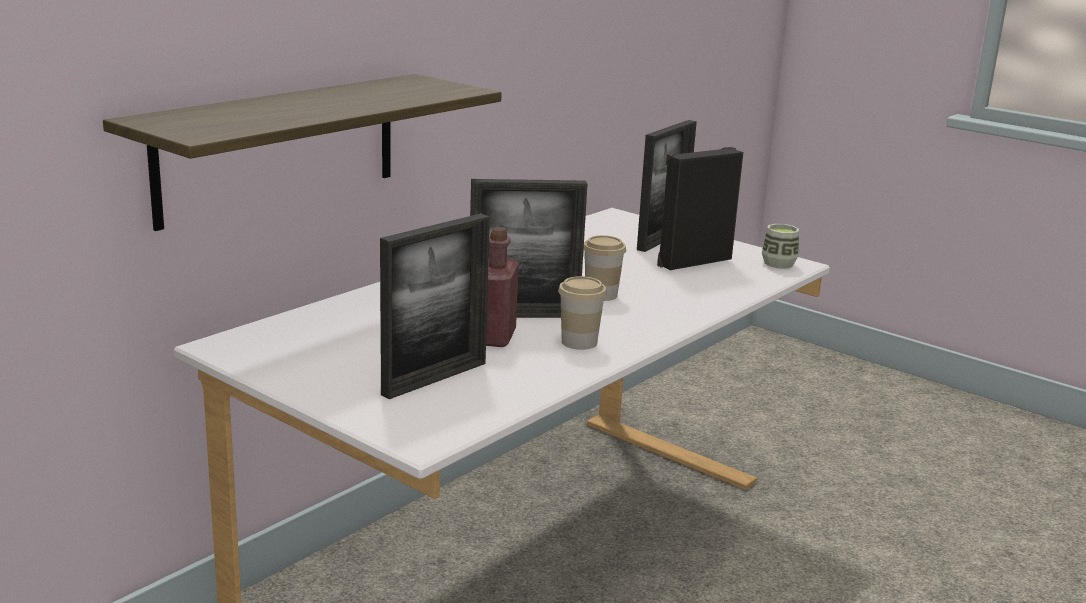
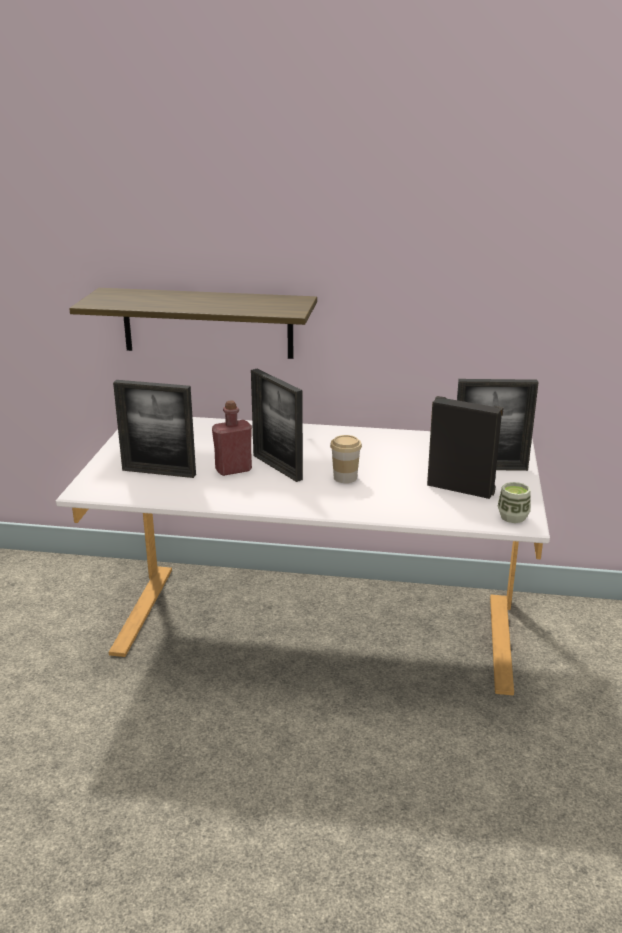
camera: 60 degrees right, 5 degrees up
(579, 342) = (256, 492): cup -> none

